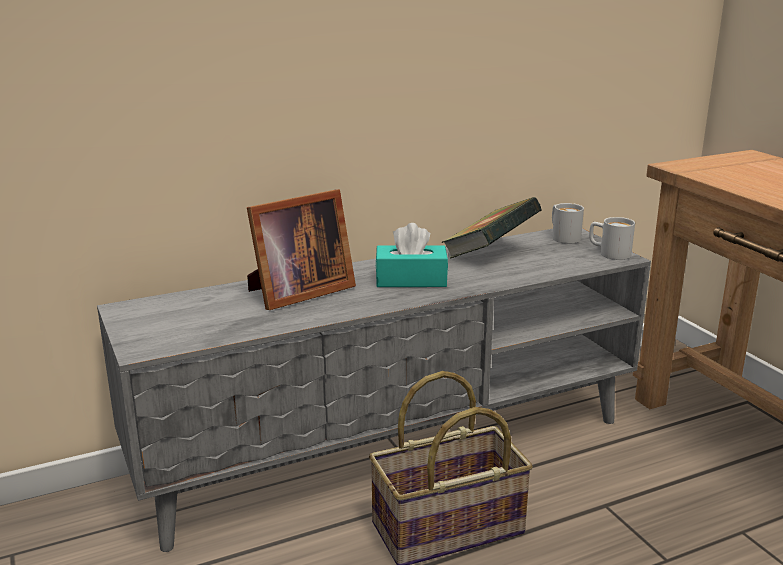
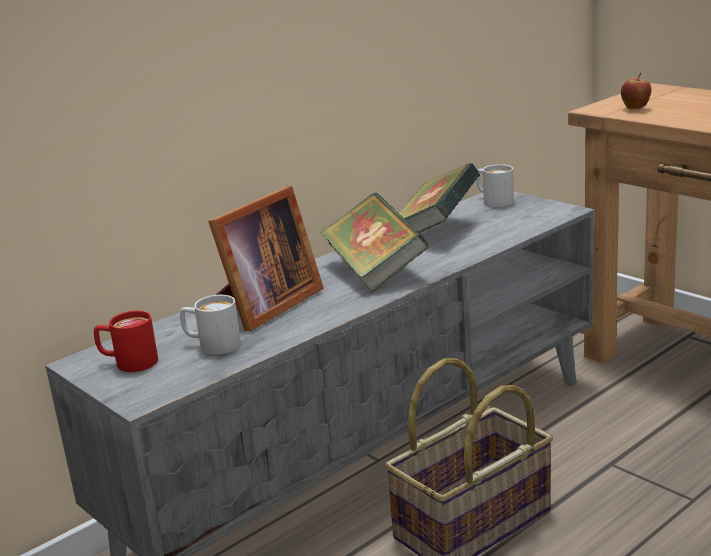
camera: 15 degrees left, 0 degrees up
(157, 317) = (128, 362): none -> red mug
(411, 280) = (375, 271): turquoise tissue box -> book
(608, 253) = (550, 209): white mug -> white mug (211, 345)
(713, 171) = (635, 109): none -> apple

